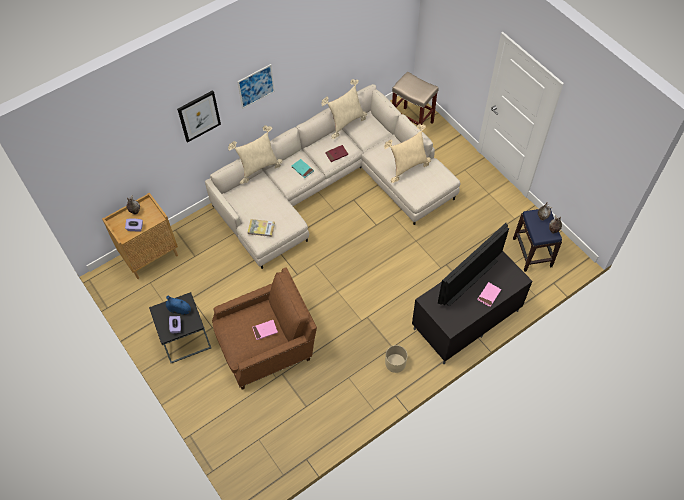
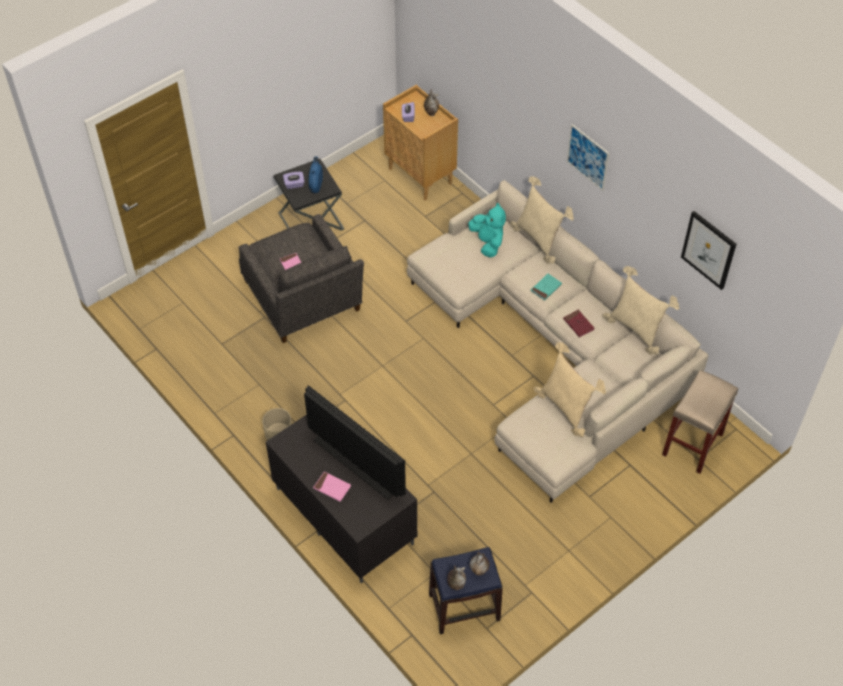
camera: 85 degrees right, 5 degrees down
(199, 116) = (527, 108): picture -> picture (709, 250)
(255, 200) = (488, 242): none -> turquoise plush toy
(261, 228) = (443, 253): book -> none
(266, 345) = (303, 298): brown armchair -> grey armchair

